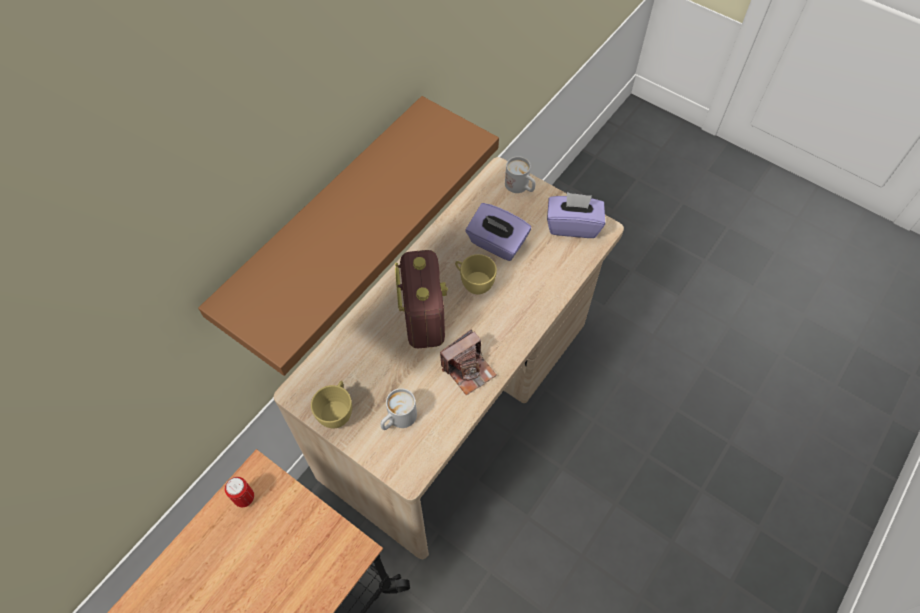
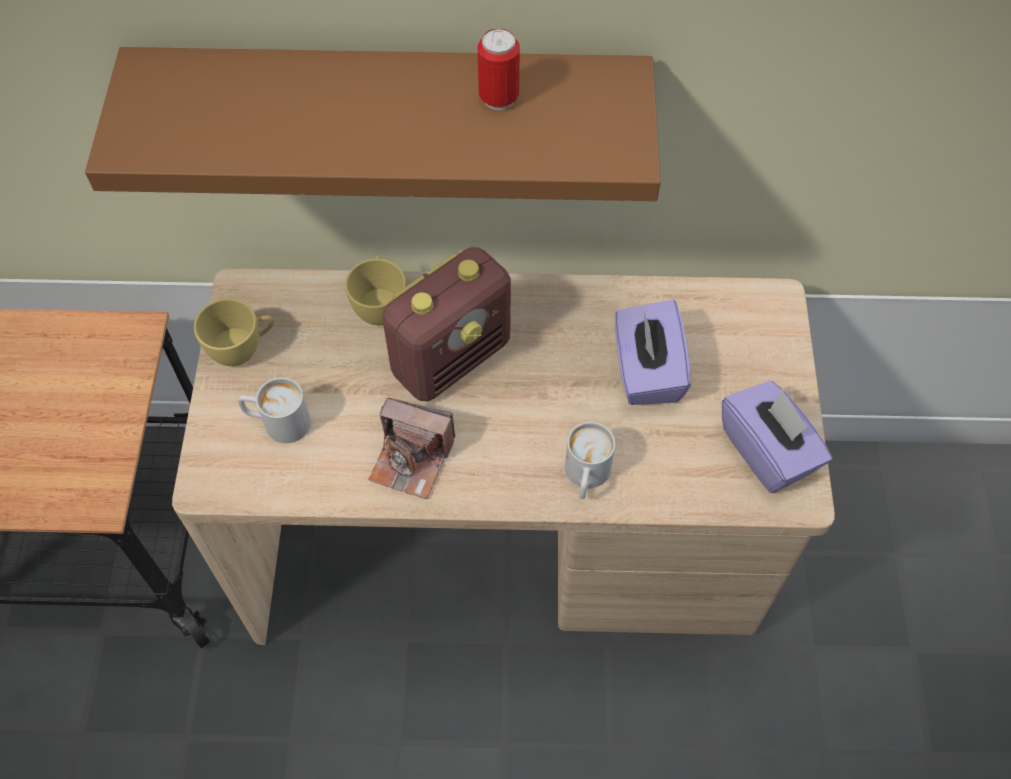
camera: 55 degrees right, 0 degrees up
(244, 498) = (97, 342): can -> can (499, 98)
(473, 283) = (555, 383): yellow cup -> yellow cup (380, 305)
(520, 187) = (773, 342): white mug -> white mug (586, 477)

